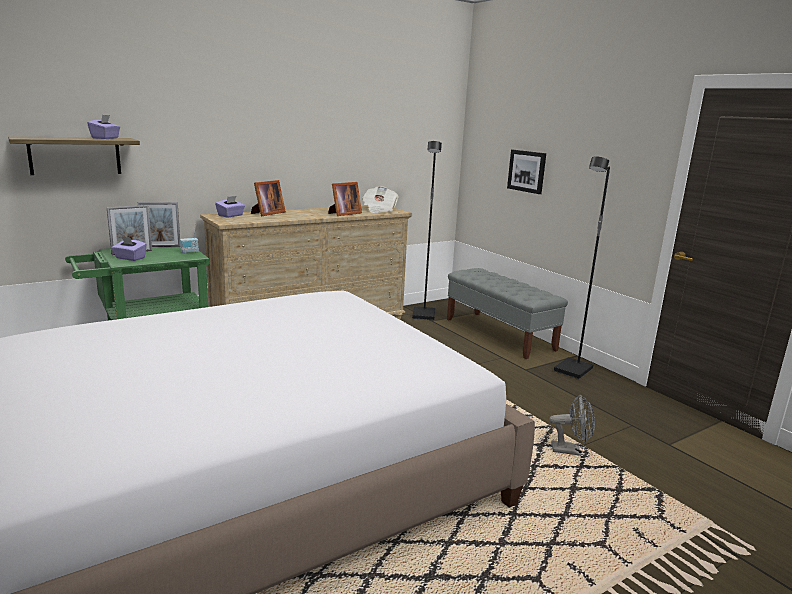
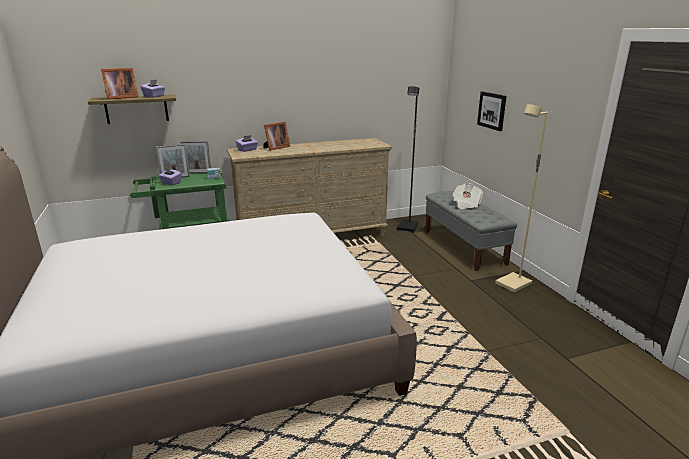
camera: 15 degrees right, 5 degrees up
(343, 214) = (334, 148): picture frame -> picture frame (120, 97)
(379, 210) = (366, 143): newspaper -> newspaper (466, 204)
(570, 450) = (474, 354): grey fan -> none
(574, 370) = (513, 284): black floor lamp -> beige floor lamp

